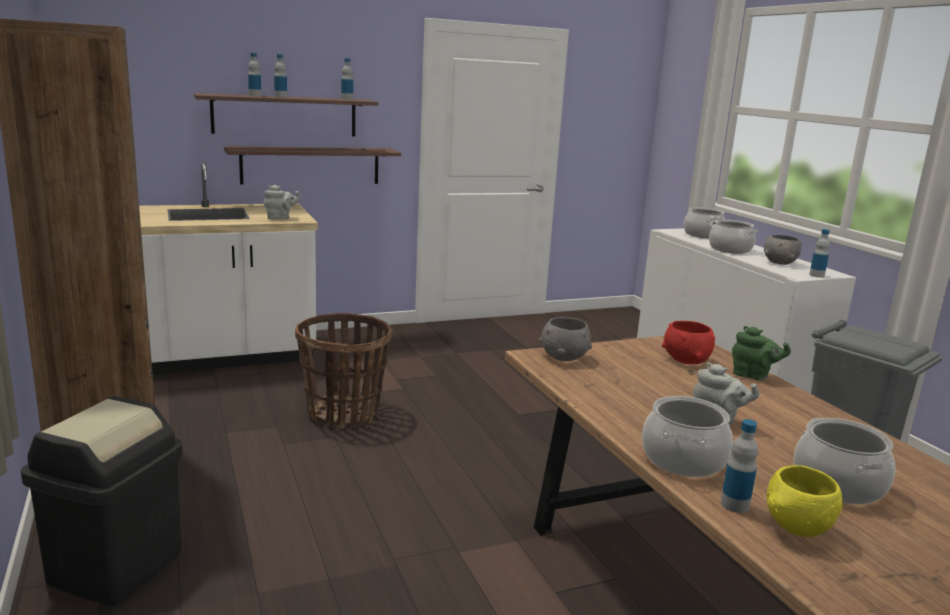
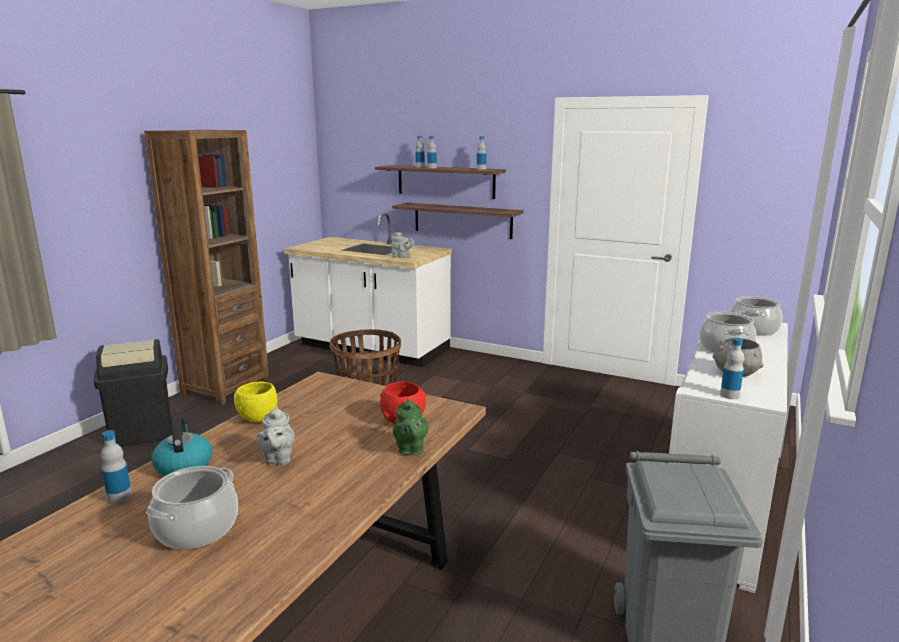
camera: 50 degrees right, 0 degrees up
(563, 357) = (333, 386): grey bowl -> none
(684, 460) = (183, 465): cooking pot -> kettle
(795, 530) = (94, 526): yellow bowl -> yellow bowl (257, 419)

